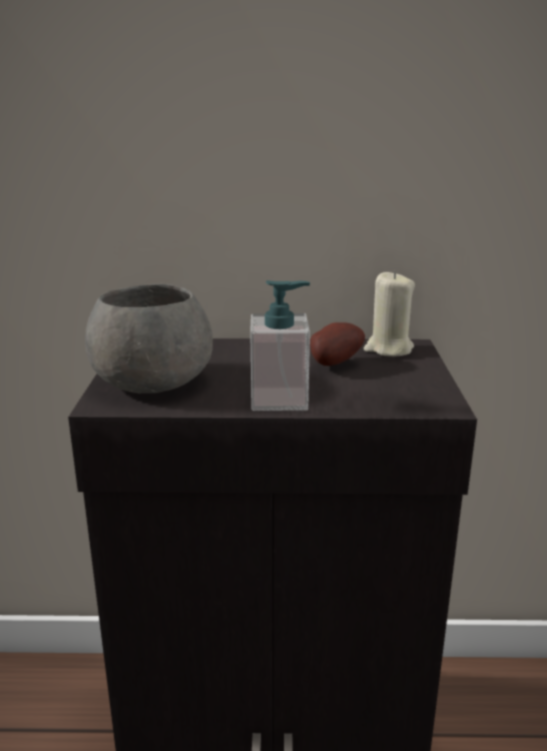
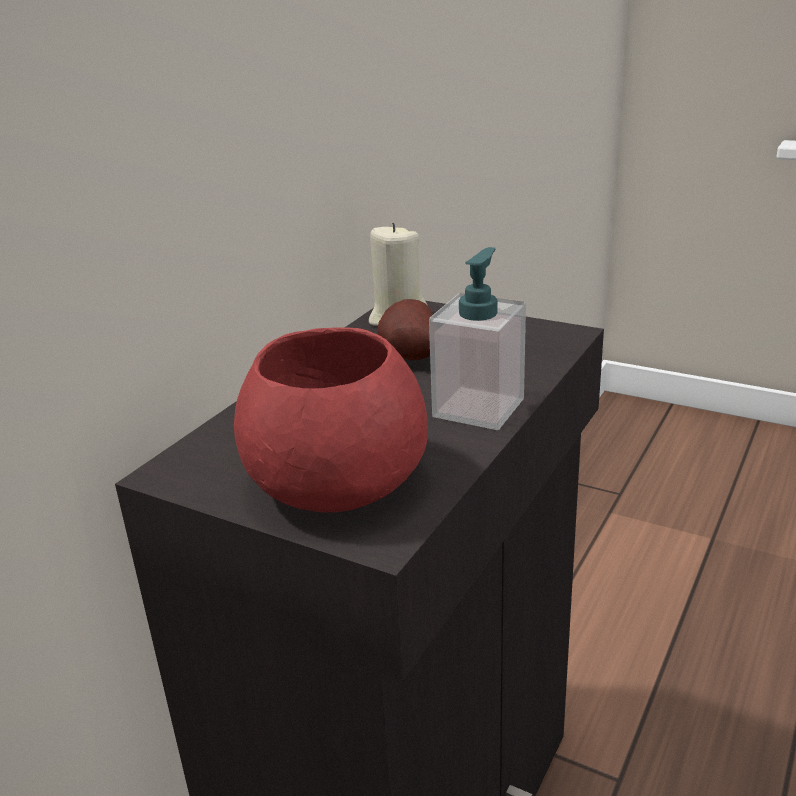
camera: 60 degrees left, 5 degrees up
(150, 382) = (337, 484): grey bowl -> red bowl

